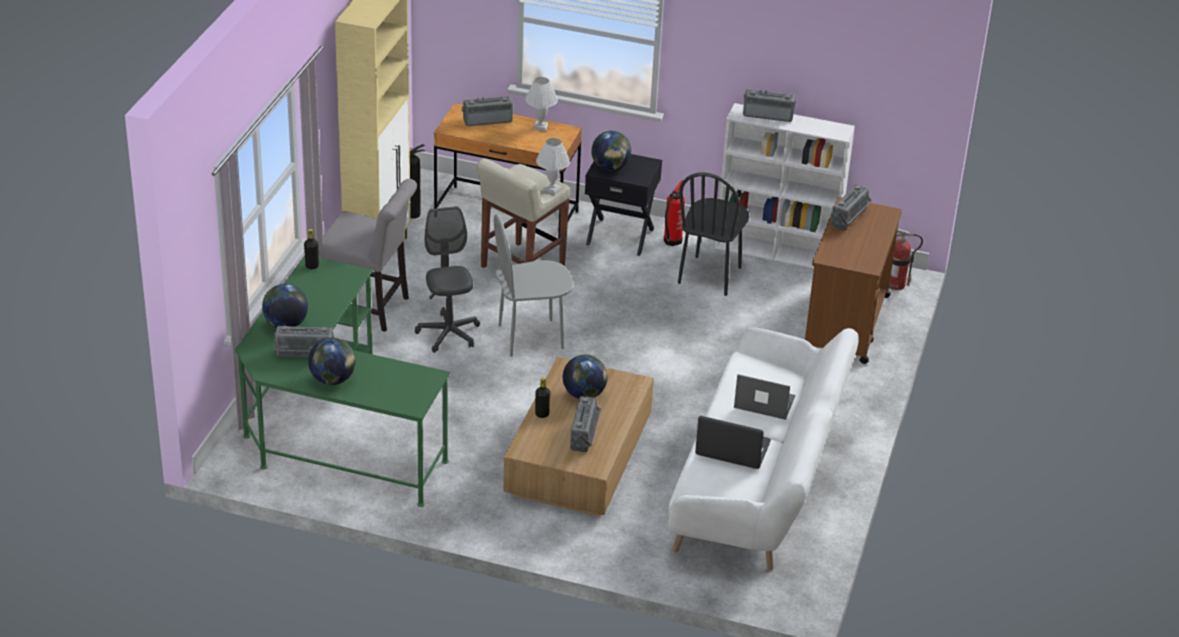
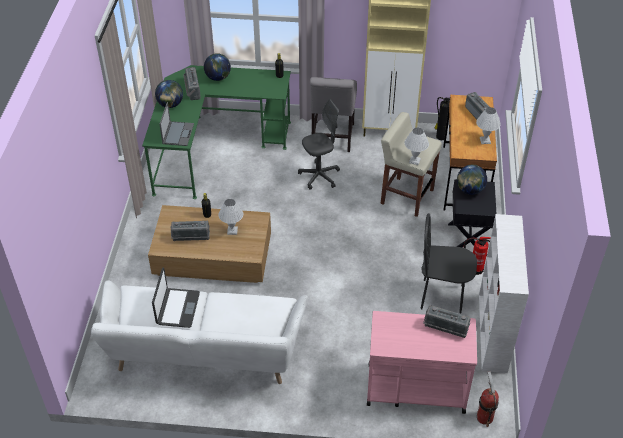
camera: 80 degrees right, 10 degrees up
(531, 337) = (330, 214): grey chair -> none
(584, 395) = (232, 231): globe -> white table lamp
(763, 402) = (234, 319): laptop -> laptop (178, 133)
(768, 114) = (515, 237): radio -> none
(846, 323) = (415, 387): brown cart -> pink cart

